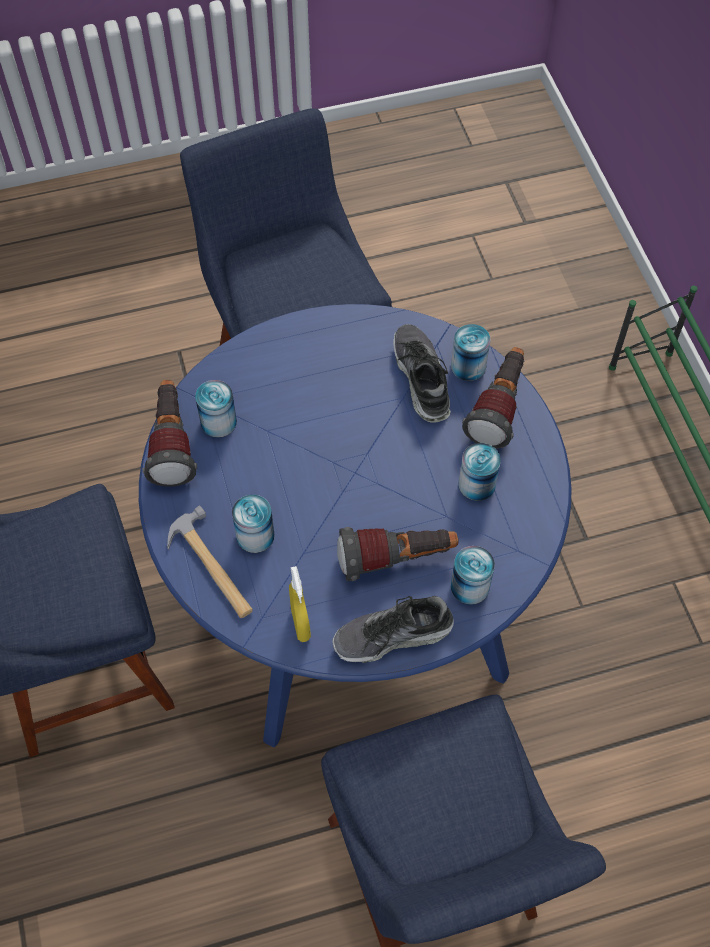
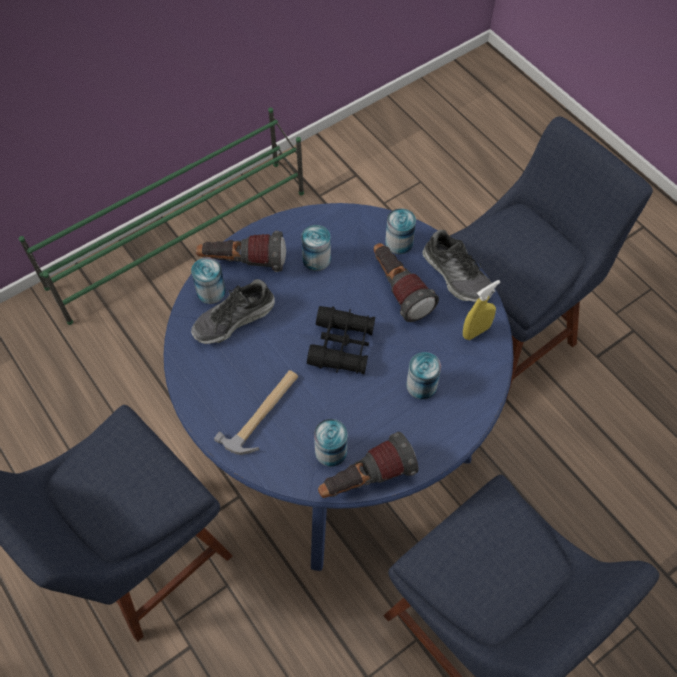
camera: 110 degrees left, 0 degrees up
(212, 568) = (462, 404): hammer -> hammer (263, 413)
(342, 473) = (342, 345): none -> black binoculars

